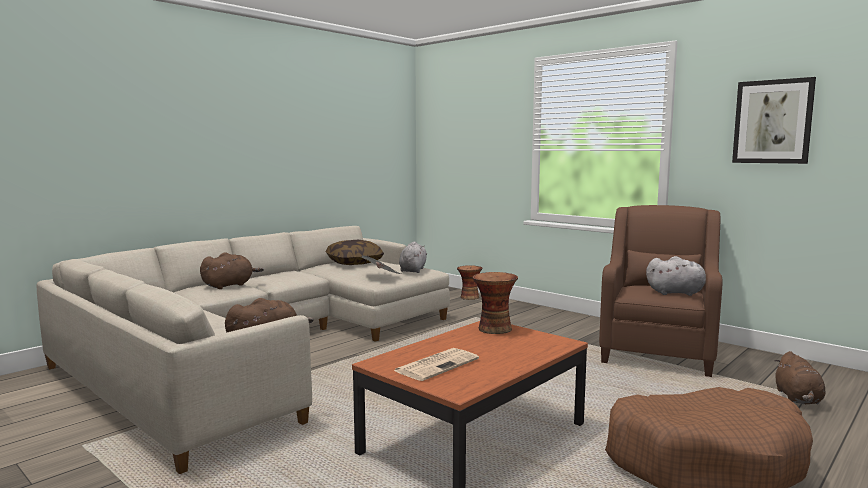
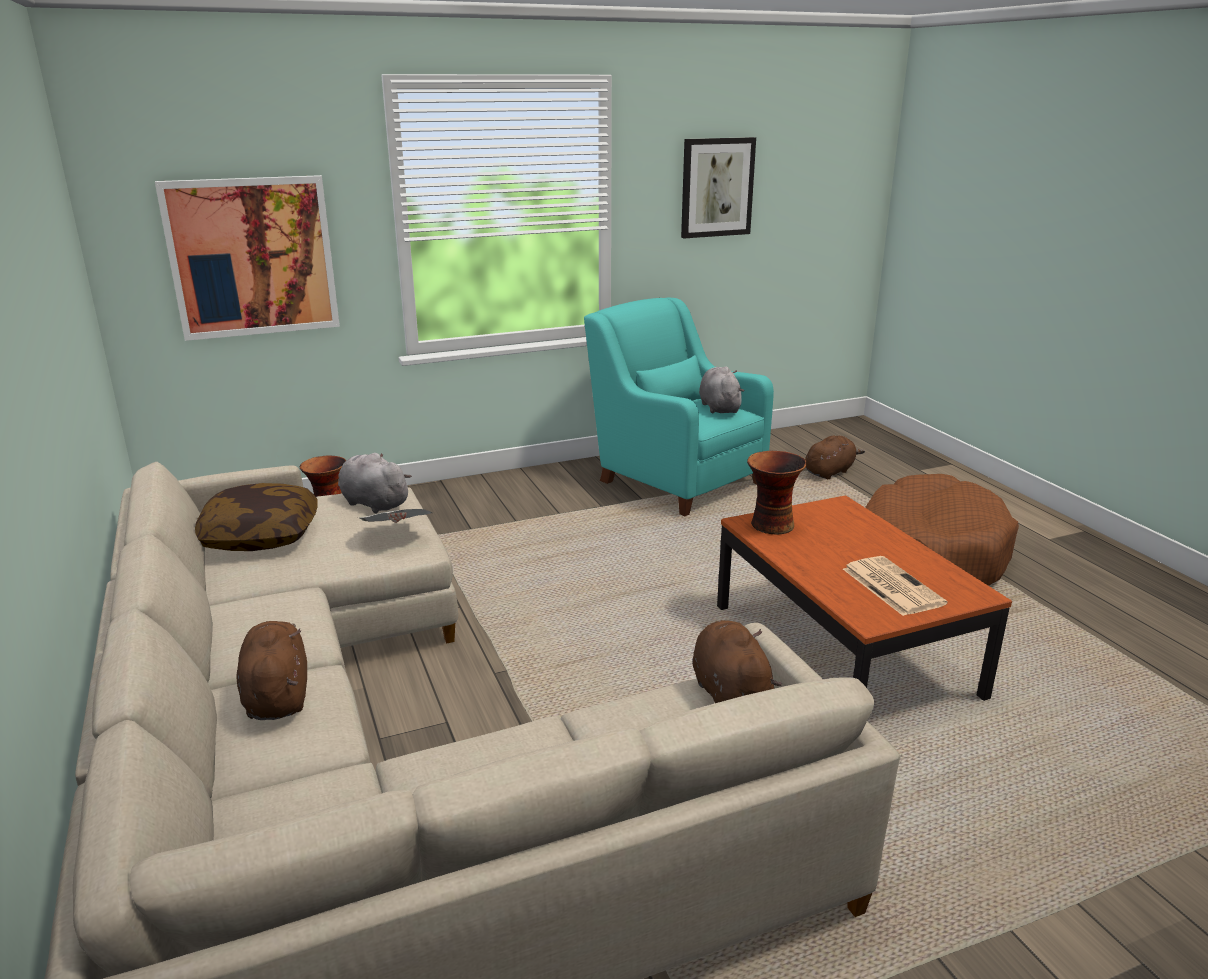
camera: 65 degrees left, 15 degrees up
(469, 154) = (252, 257): none -> picture
(657, 351) = (675, 479): brown armchair -> turquoise armchair
(677, 293) = (719, 407): grey plush toy -> grey plush toy turned 45 degrees counterclockwise
(798, 399) = (830, 472): brown plush toy -> brown plush toy turned 75 degrees counterclockwise

